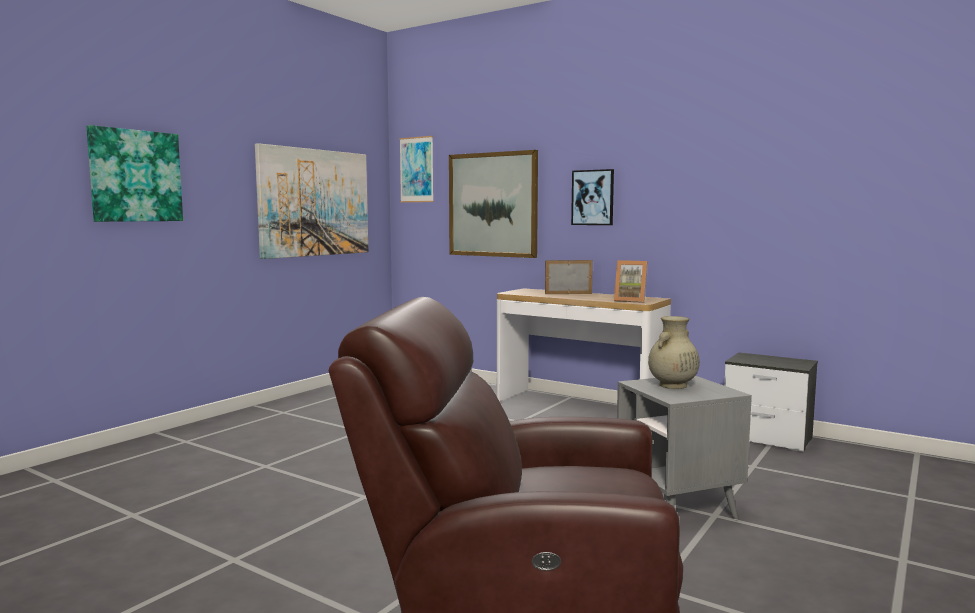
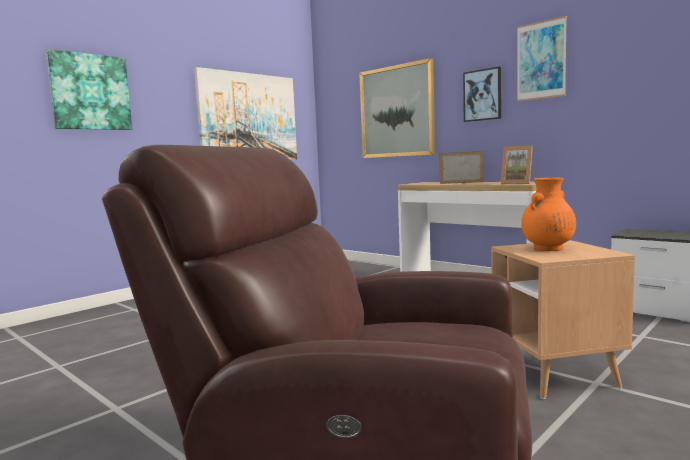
camera: 10 degrees right, 0 degrees up
(416, 169) = (335, 89): picture -> picture (541, 60)
(672, 385) = (547, 248): beige vase -> orange vase
(677, 508) = (556, 375): grey side table -> brown side table

